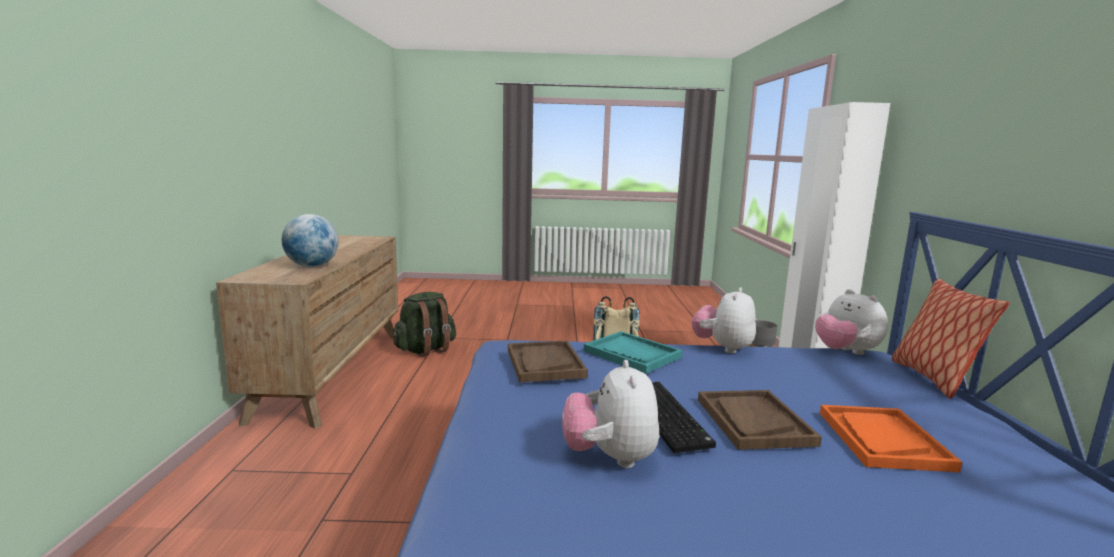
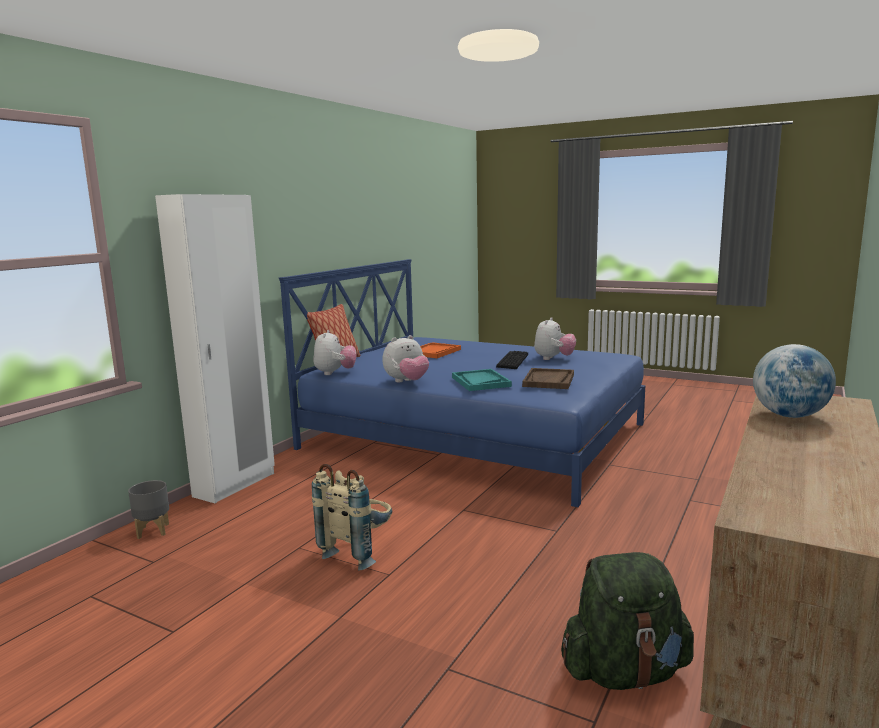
camera: 150 degrees left, 0 degrees up
(753, 421) = (475, 357): brown tray -> none

